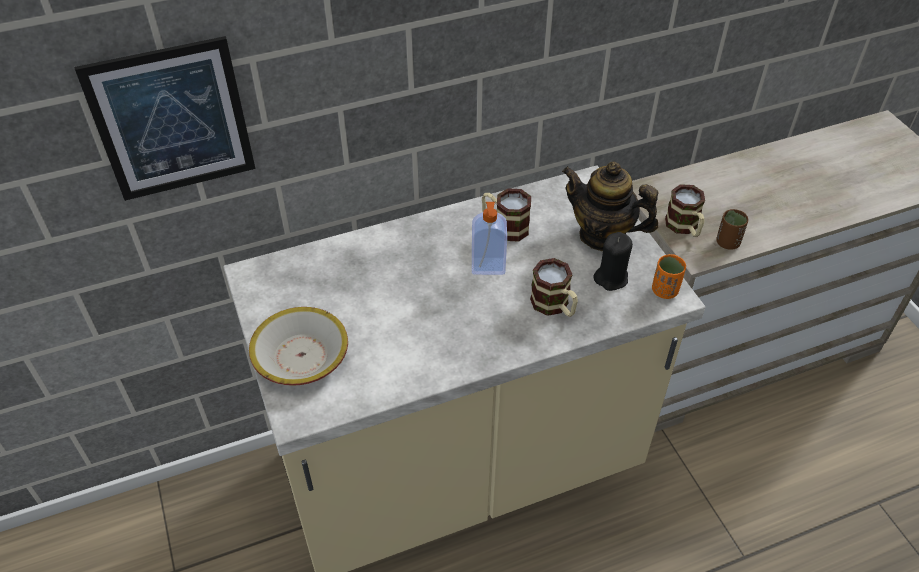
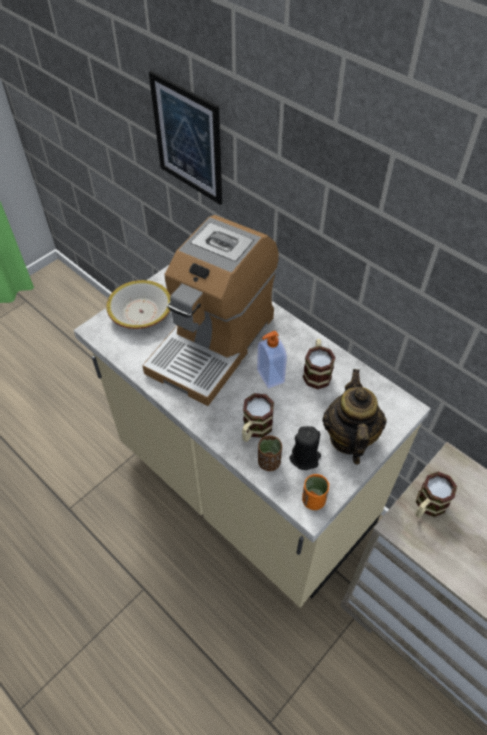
camera: 65 degrees right, 5 degrees up
(404, 299) = (213, 342): none -> coffee machine
(727, 243) = (432, 547): brown cup -> brown cup (269, 462)

